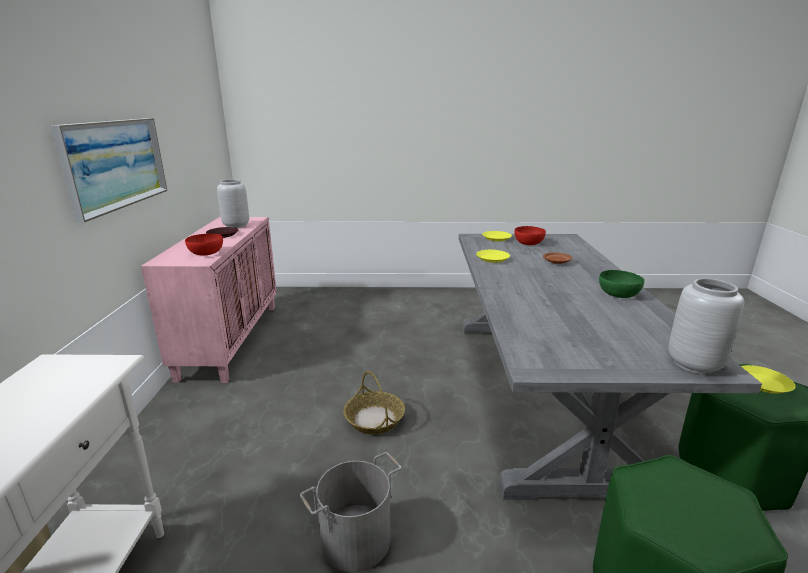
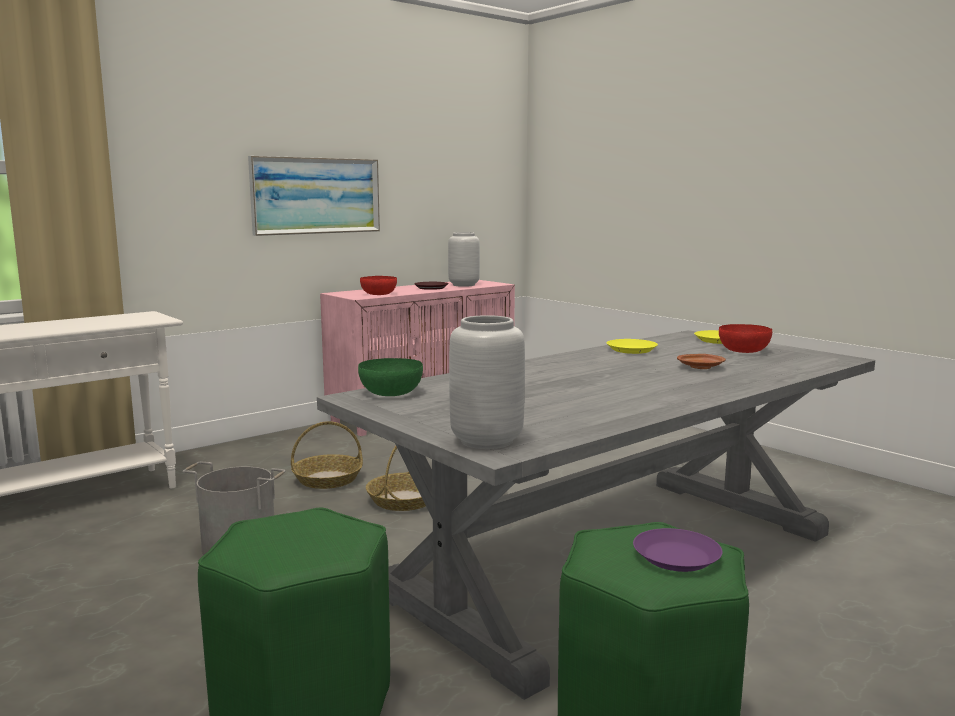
camera: 50 degrees right, 10 degrees down
(287, 435) = (327, 479): none -> basket
(617, 294) = (650, 398): green bowl -> green bowl (391, 392)
(763, 384) = (676, 557): yellow plate -> purple plate

